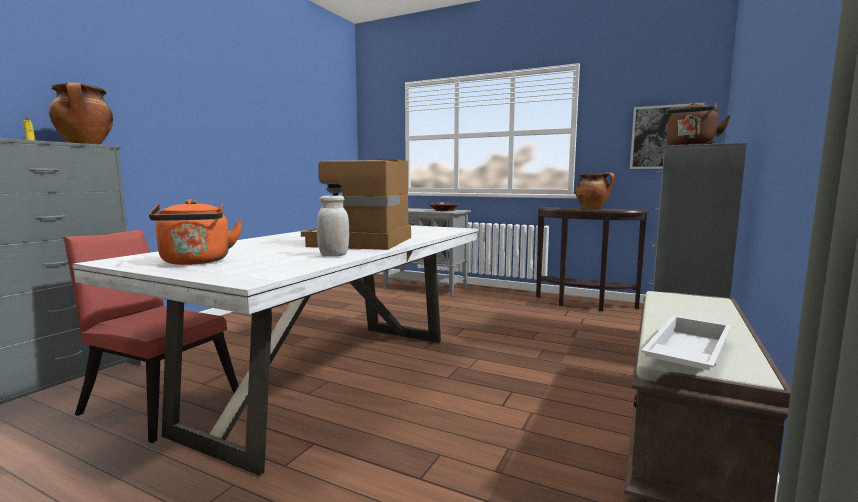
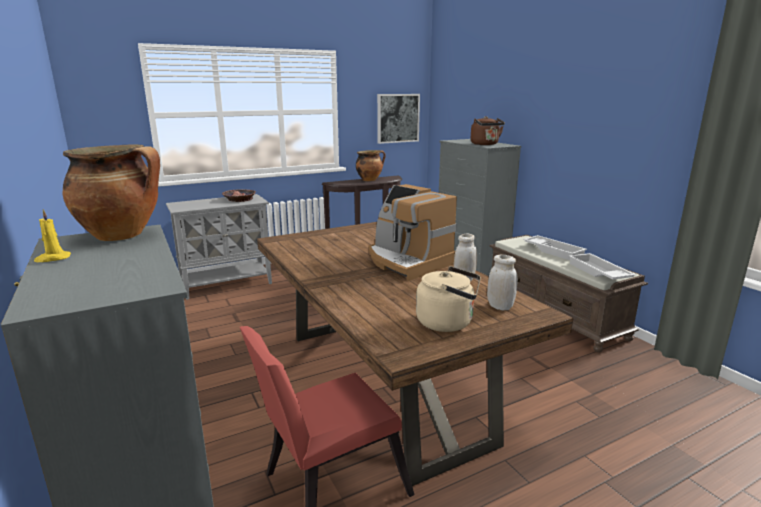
camera: 55 degrees left, 10 degrees up
(196, 262) = (448, 323): orange kettle -> beige kettle
(259, 268) = (500, 306): none -> white jar
(332, 380) = (383, 385): white dining table -> brown dining table
(705, 318) = (554, 251): none -> white tray

